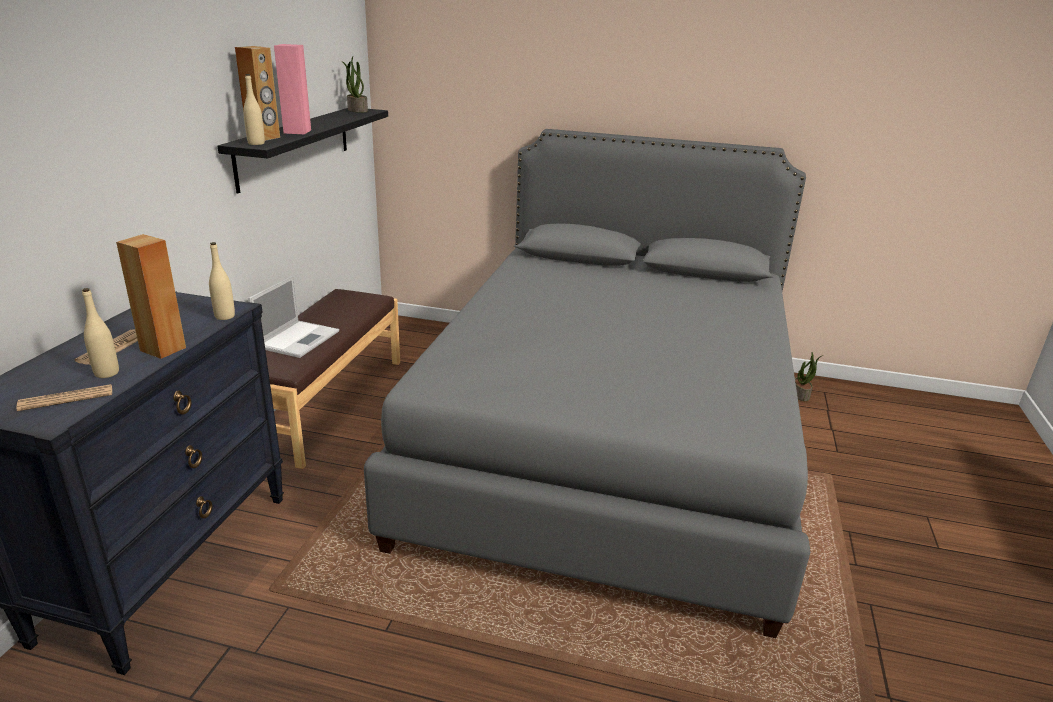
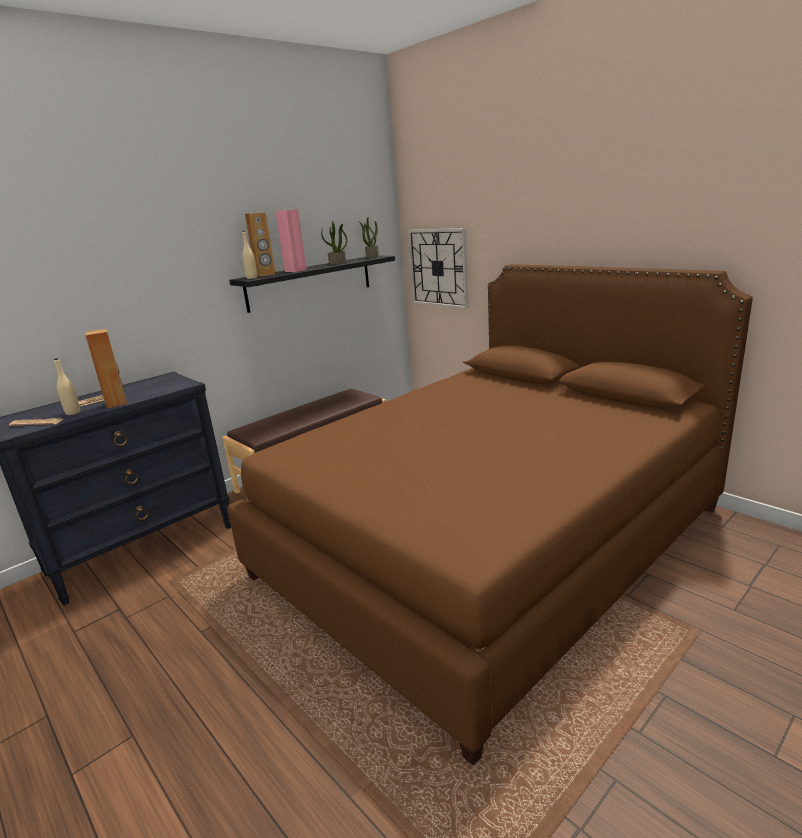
camera: 35 degrees right, 5 degrees down
(225, 316) = (174, 389): beige bottle -> none
(298, 339) = (288, 418): laptop -> none
(434, 127) = (438, 268): none -> wall clock
(608, 442) = (491, 542): grey bed -> brown bed
(801, 395) = (744, 542): potted plant -> potted plant (337, 263)

